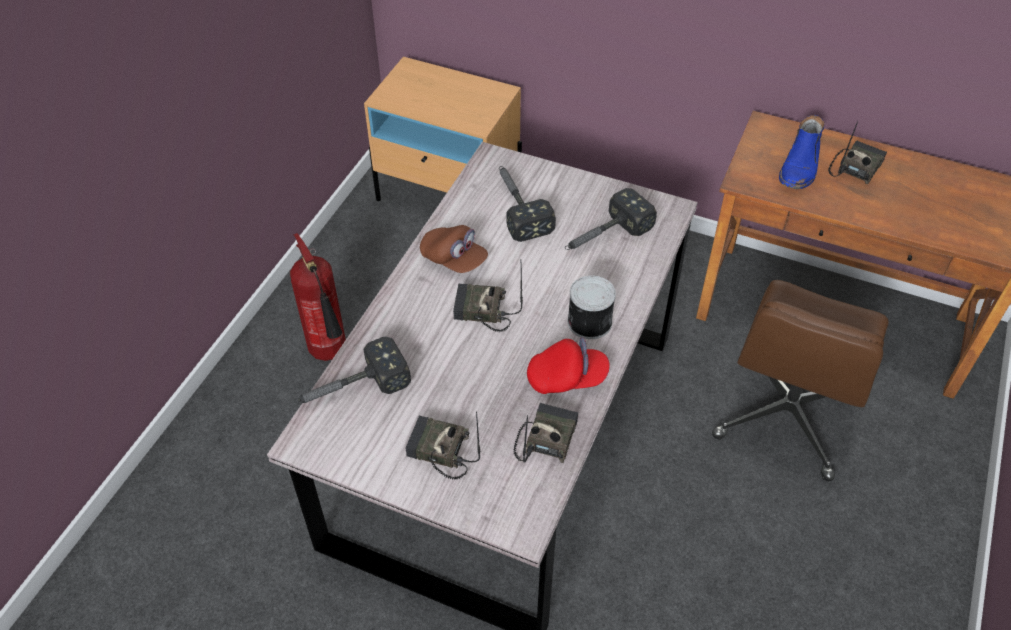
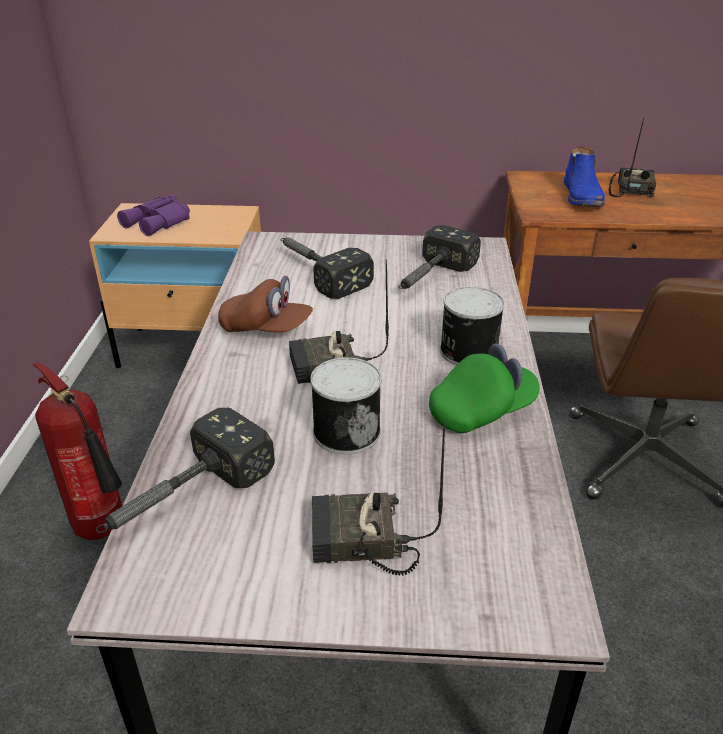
camera: 20 degrees left, 15 degrees down
(427, 92) = (159, 222): none -> purple binoculars
(468, 368) = (346, 431): none -> can
(545, 438) = (502, 484): radio -> none
(567, 378) = (482, 411): red cap -> green cap

